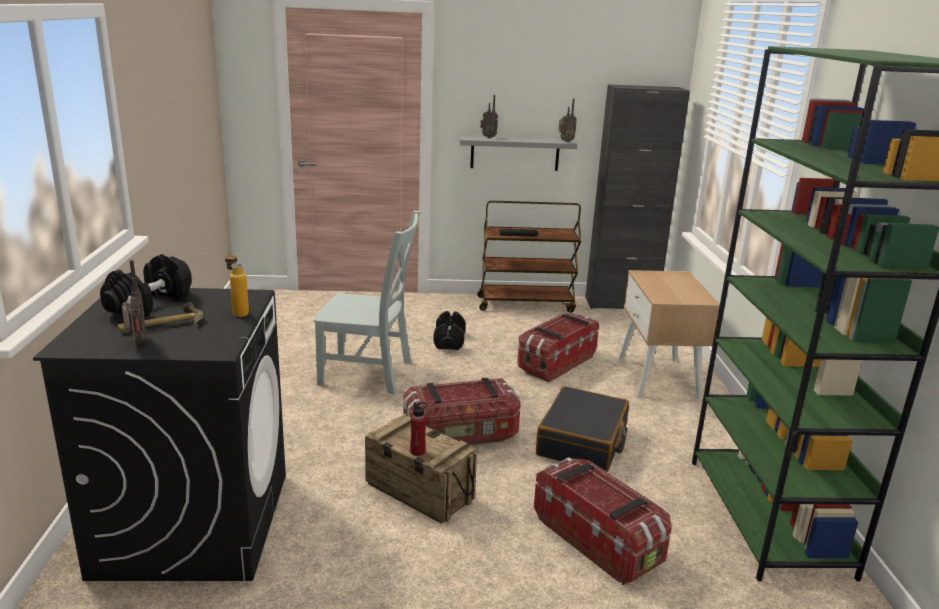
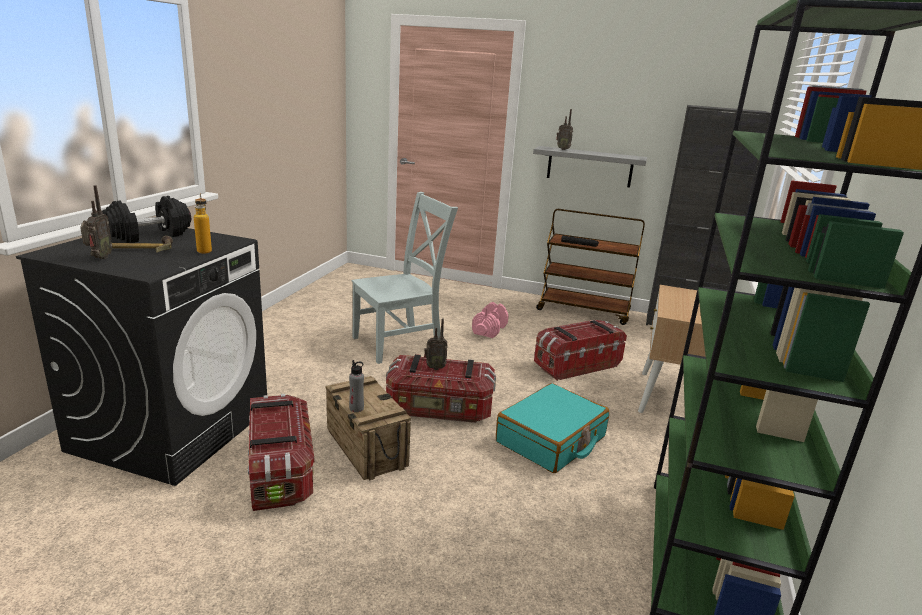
camera: 20 degrees right, 0 degrees up
(370, 374) = (400, 343): grey chair -> grey chair turned 60 degrees counterclockwise
(417, 451) = (356, 408): red bottle -> grey bottle
(449, 341) = (489, 330): black dumbbell -> pink dumbbell
(565, 141) = (635, 158): radio -> radio (434, 367)
(583, 442) = (551, 440): black suitcase -> turquoise suitcase
(598, 539) = (499, 534): storage box -> storage box (280, 471)

